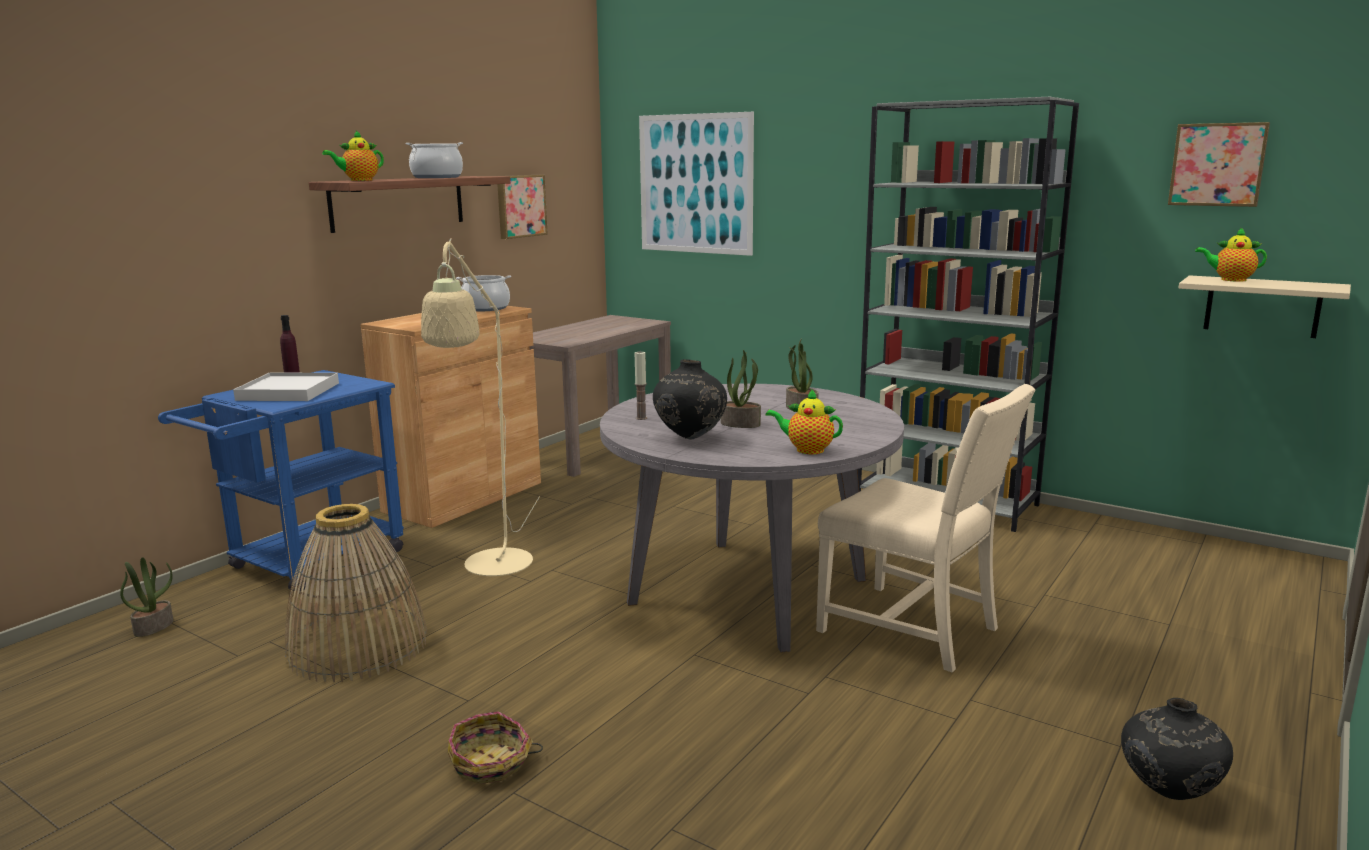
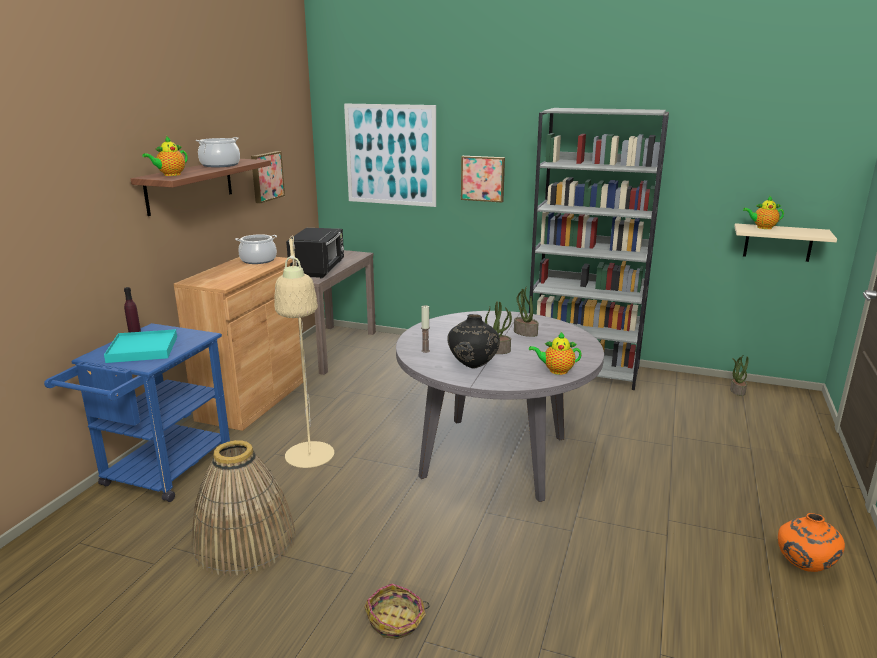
camera: 15 degrees left, 5 degrees up
(153, 627) = (67, 549): potted plant -> potted plant (737, 391)
(288, 392) = (142, 349): white tray -> turquoise tray
(581, 334) = (318, 270): none -> black microwave
(914, 629) = (611, 472): beige chair -> none
(1167, 794) = (803, 568): black vase -> orange vase
(1217, 164) = (754, 154): picture -> picture (483, 178)

